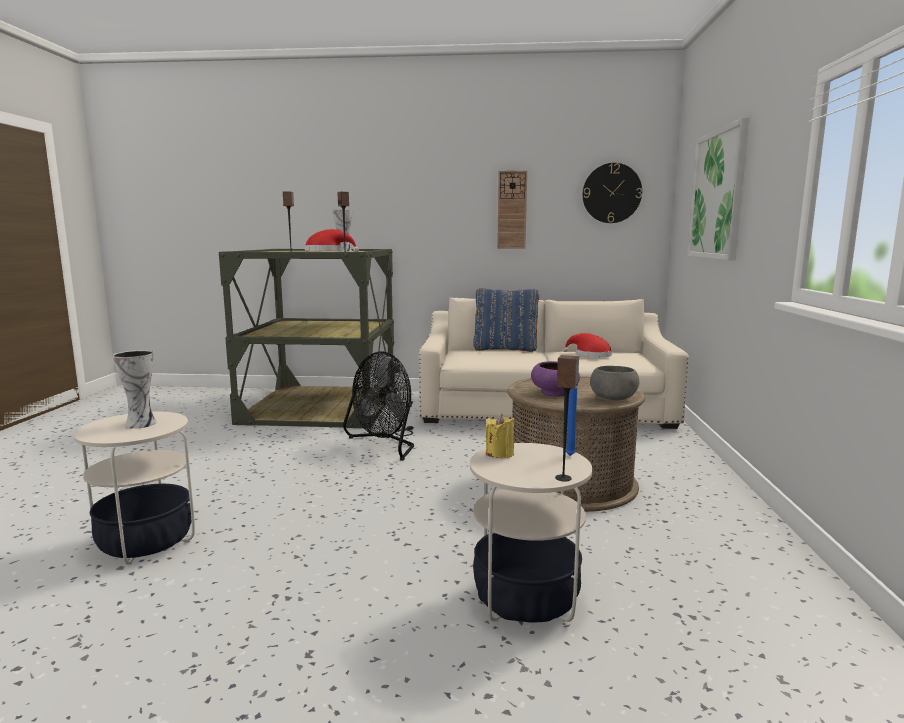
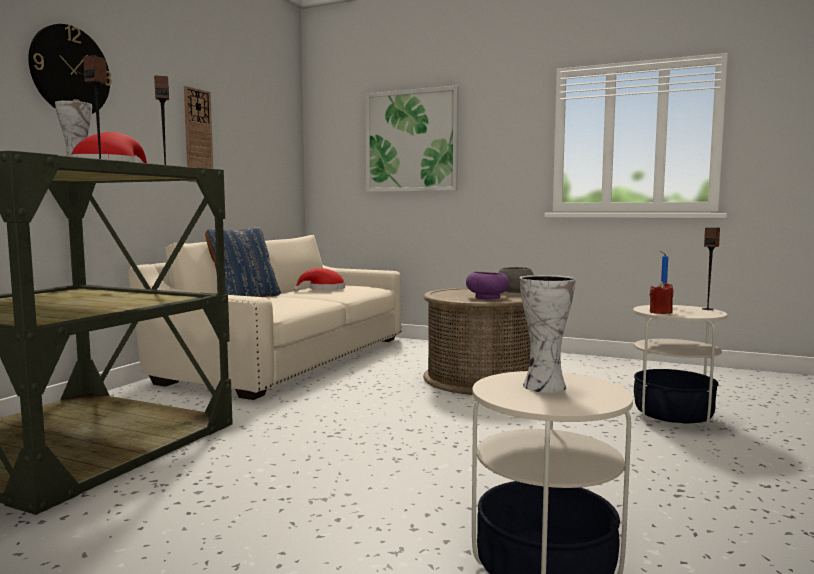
camera: 70 degrees left, 5 degrees down
(387, 443) = (304, 421): black fan -> none
(499, 454) = (660, 312): yellow candle -> red candle
(611, 193) = (269, 130): wall clock -> wall clock (70, 71)

